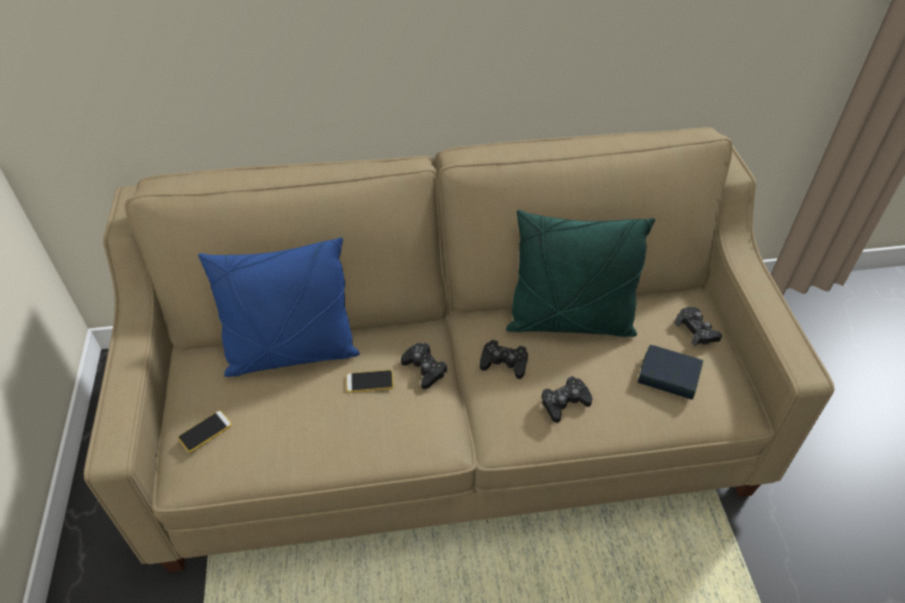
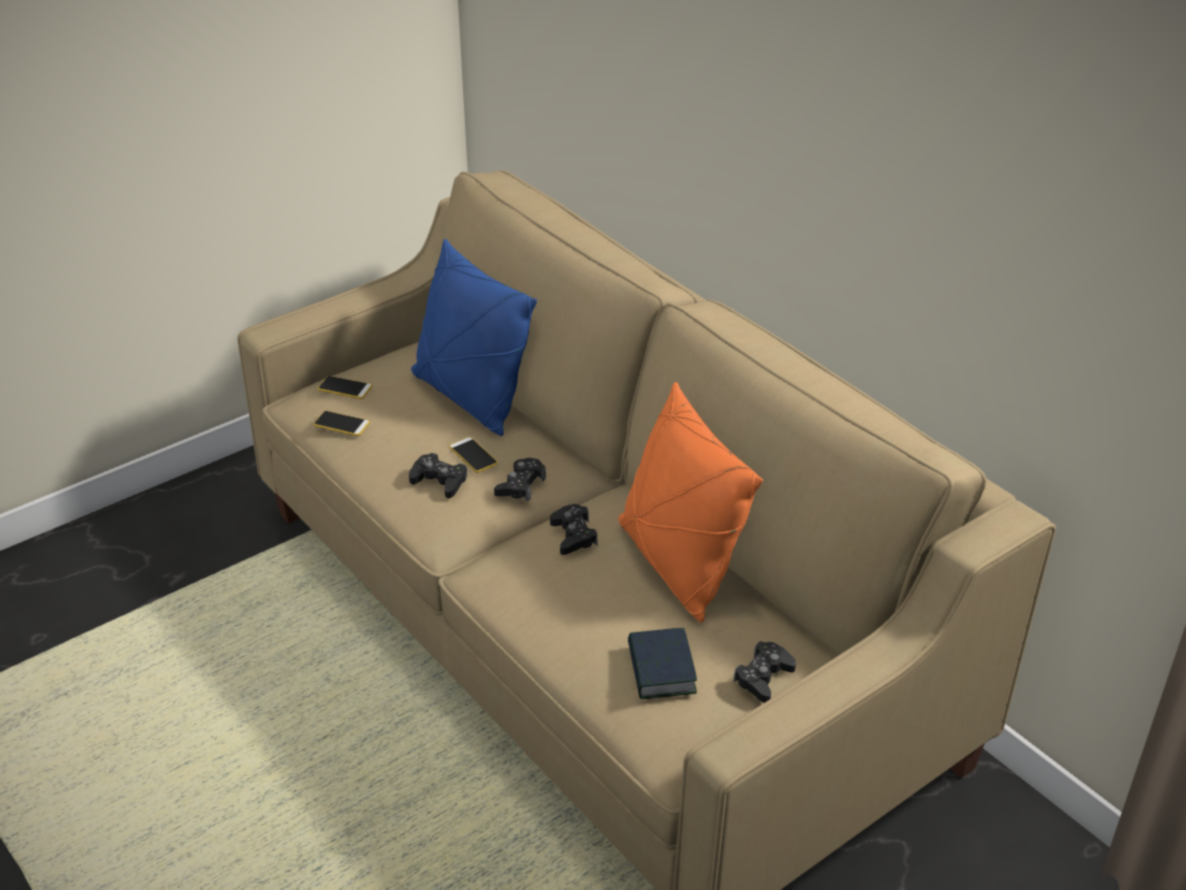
camera: 60 degrees right, 10 degrees down
(255, 453) = (341, 424): none -> phone
(564, 402) = (553, 597): black game controller -> black game controller (439, 481)
(570, 322) = (677, 565): green pillow -> orange pillow

